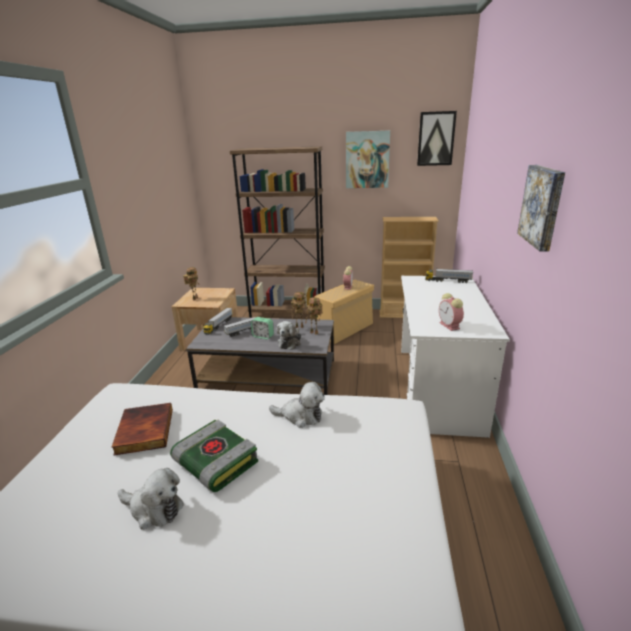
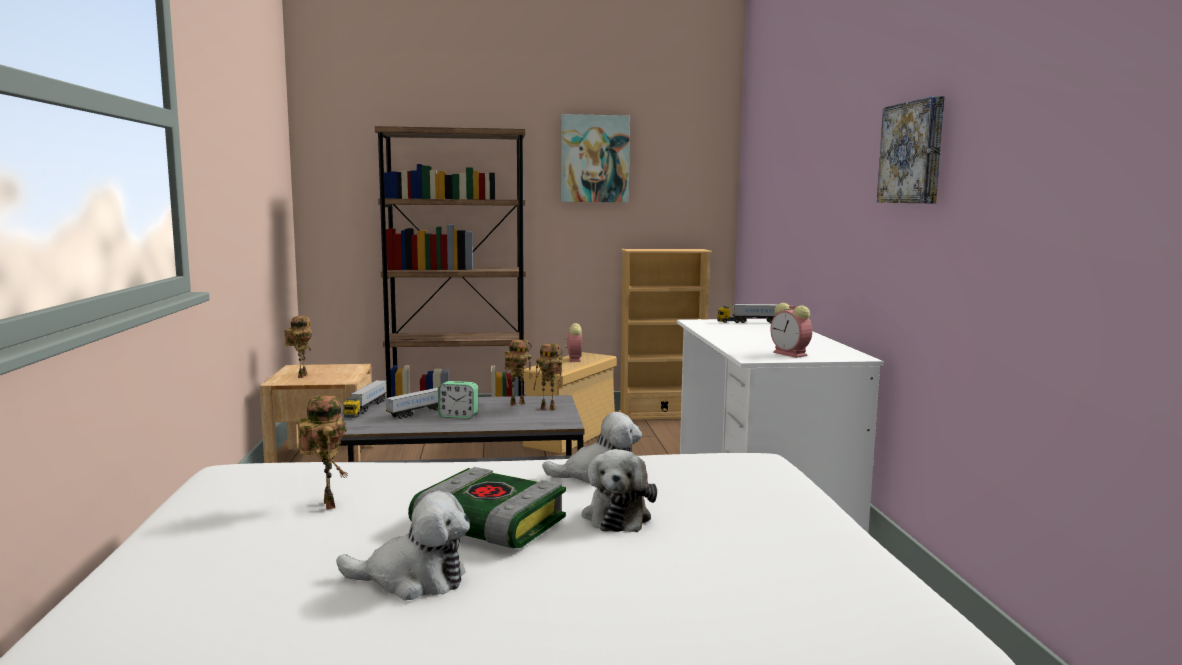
camera: 15 degrees left, 15 degrees down
(143, 431) = (326, 504): book -> toy robot
(290, 342) = (512, 420): plush toy -> plush toy (617, 516)
(436, 139) = (697, 132): picture -> none

